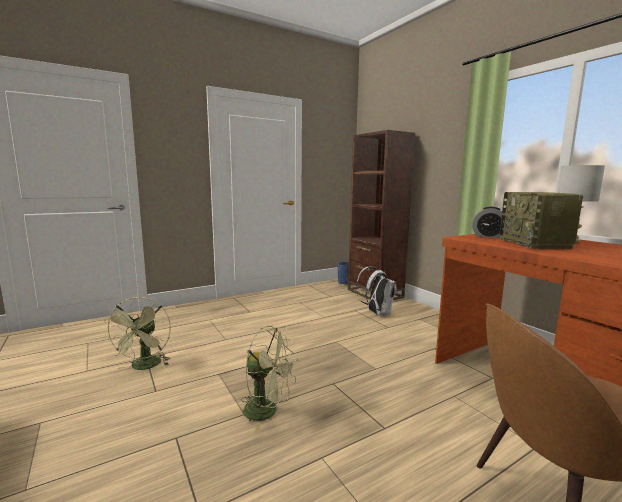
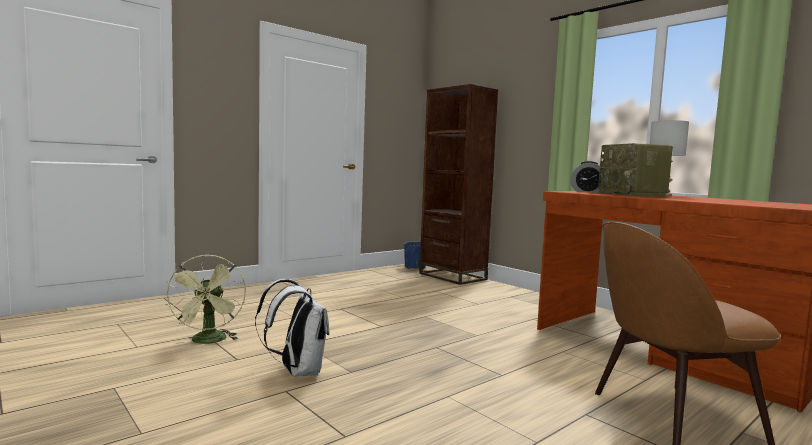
camera: 10 degrees left, 5 degrees down
(268, 411) = (376, 369): green fan -> none
(376, 313) = (461, 292): white backpack -> white backpack (297, 371)

